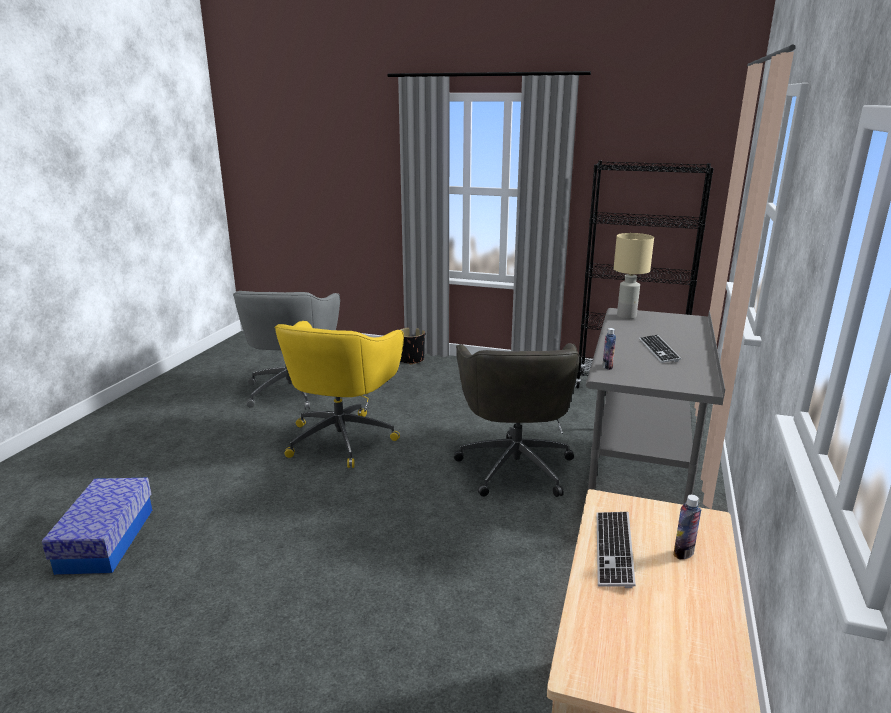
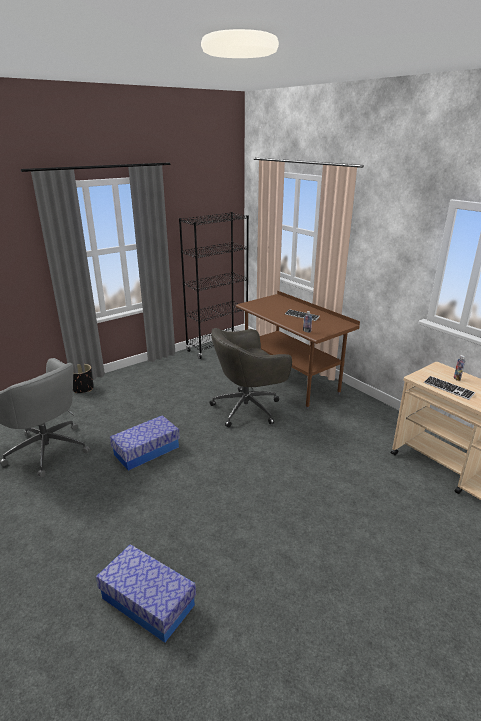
camera: 55 degrees left, 5 degrees up
(342, 438) = (146, 451): yellow office chair -> storage box
(515, 465) = (248, 408): grey office chair -> grey office chair turned 120 degrees clockwise
(626, 316) = (253, 305): beige table lamp -> none
(639, 473) = (290, 381): grey desk -> brown desk

